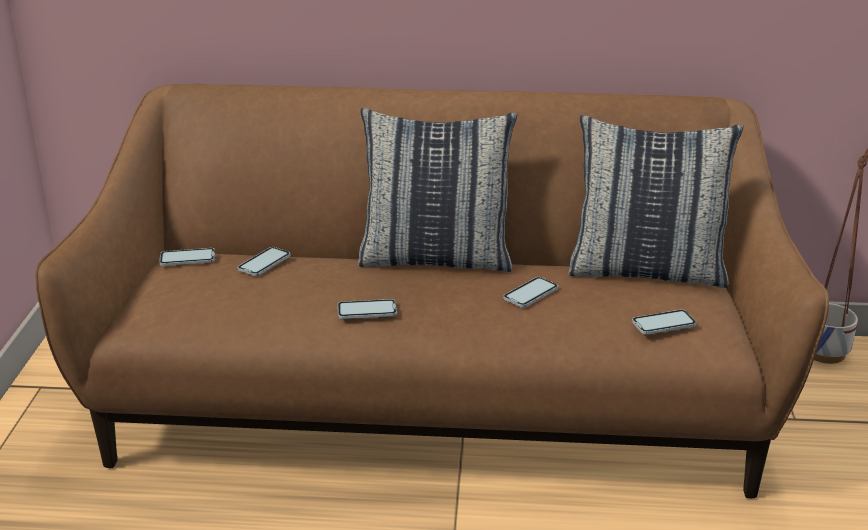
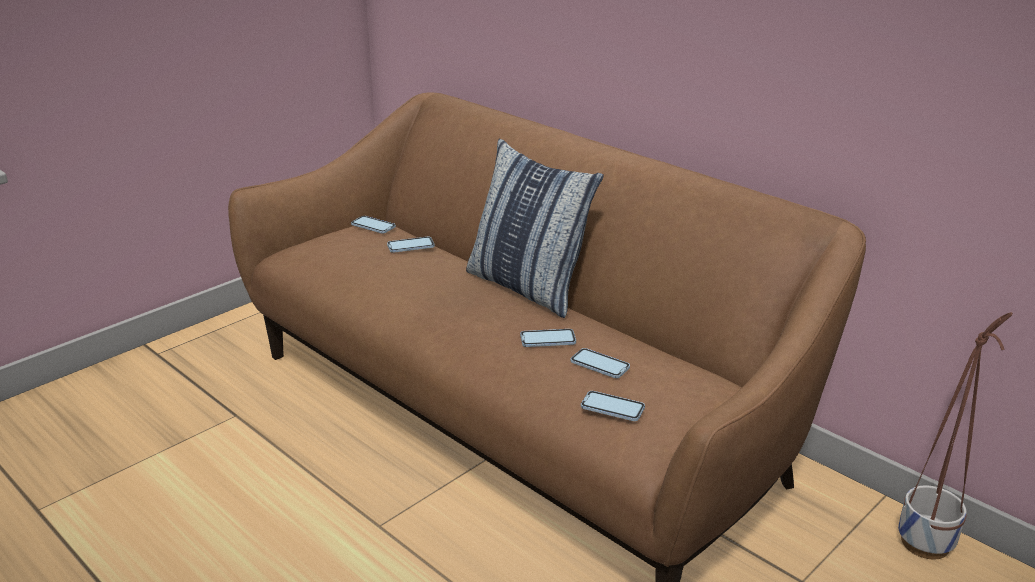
camera: 40 degrees right, 0 degrees up
(367, 311) = (417, 303): phone -> phone (599, 365)
(647, 271) = (676, 363): pillow -> none

